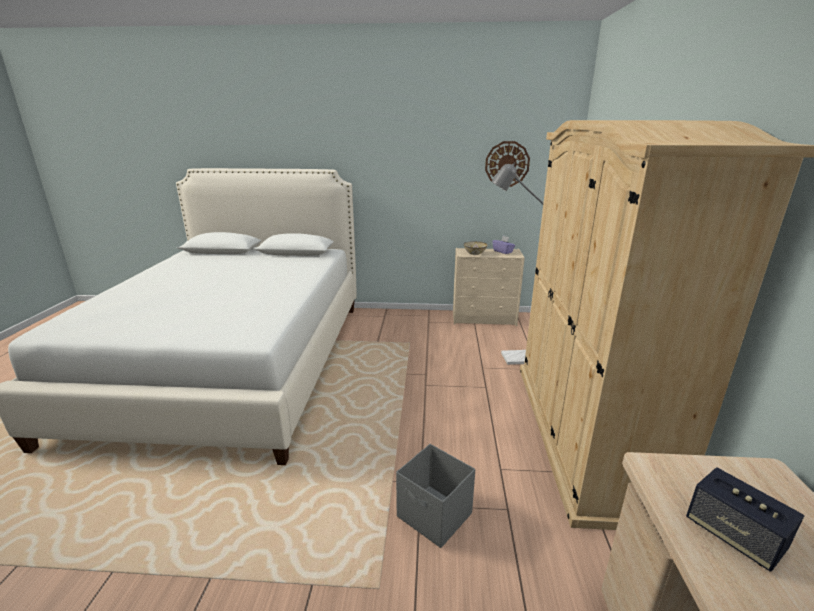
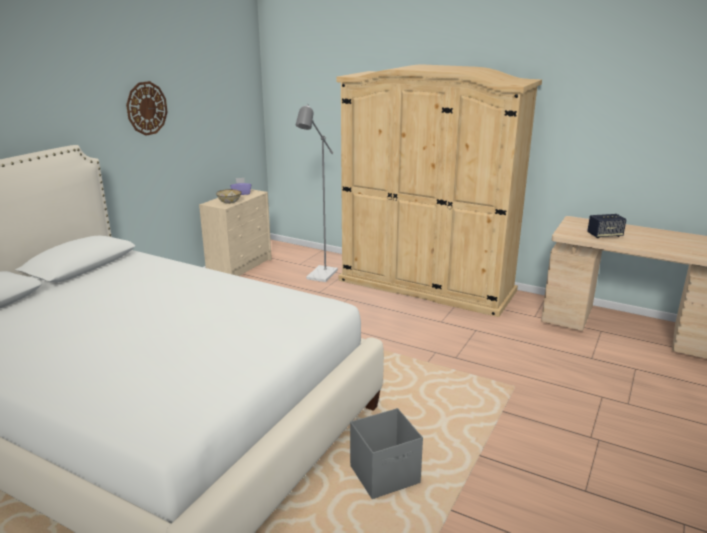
camera: 65 degrees left, 0 degrees up
(434, 516) = (468, 355): grey storage box -> grey storage box (385, 475)
(507, 164) = (219, 106): wall clock -> wall clock (146, 108)

